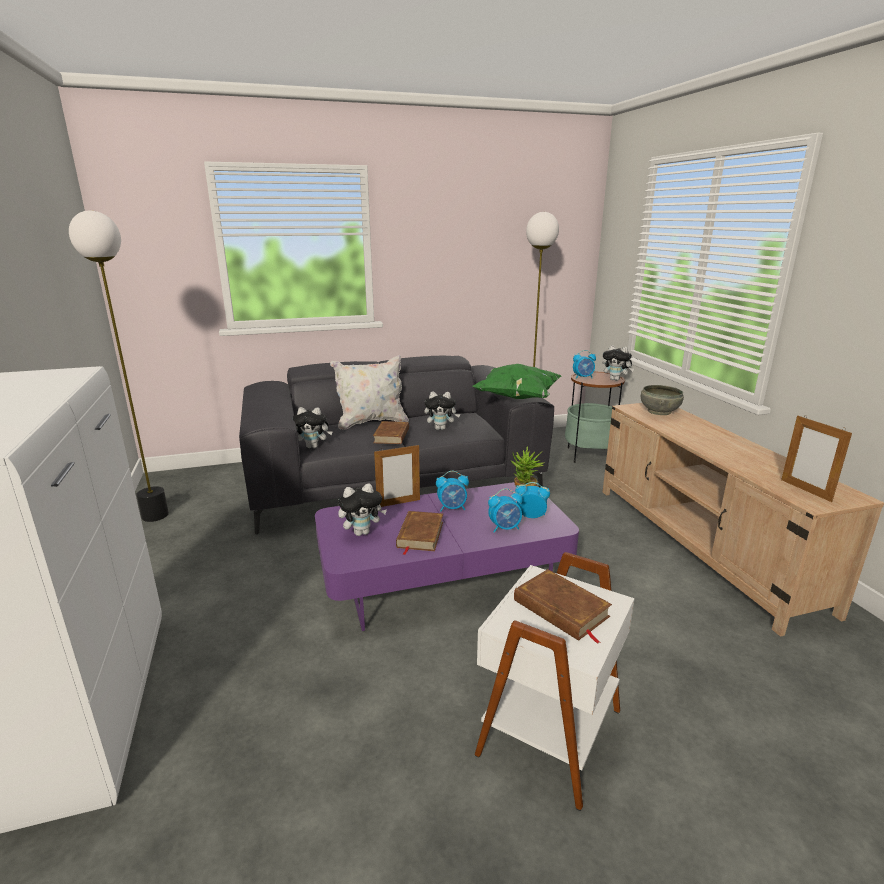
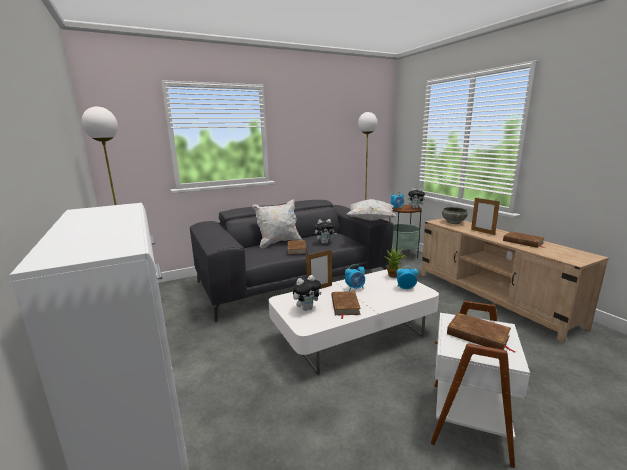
camera: 10 degrees left, 5 degrees down
(314, 446) = (249, 259): plush toy -> none
(443, 579) = (353, 335): purple coffee table -> white coffee table
(505, 528) = (394, 296): alarm clock -> none
(517, 398) = (370, 220): green pillow -> white pillow
(751, 459) = (523, 242): none -> brown book
(805, 490) = (565, 255): picture frame -> picture frame (482, 232)

